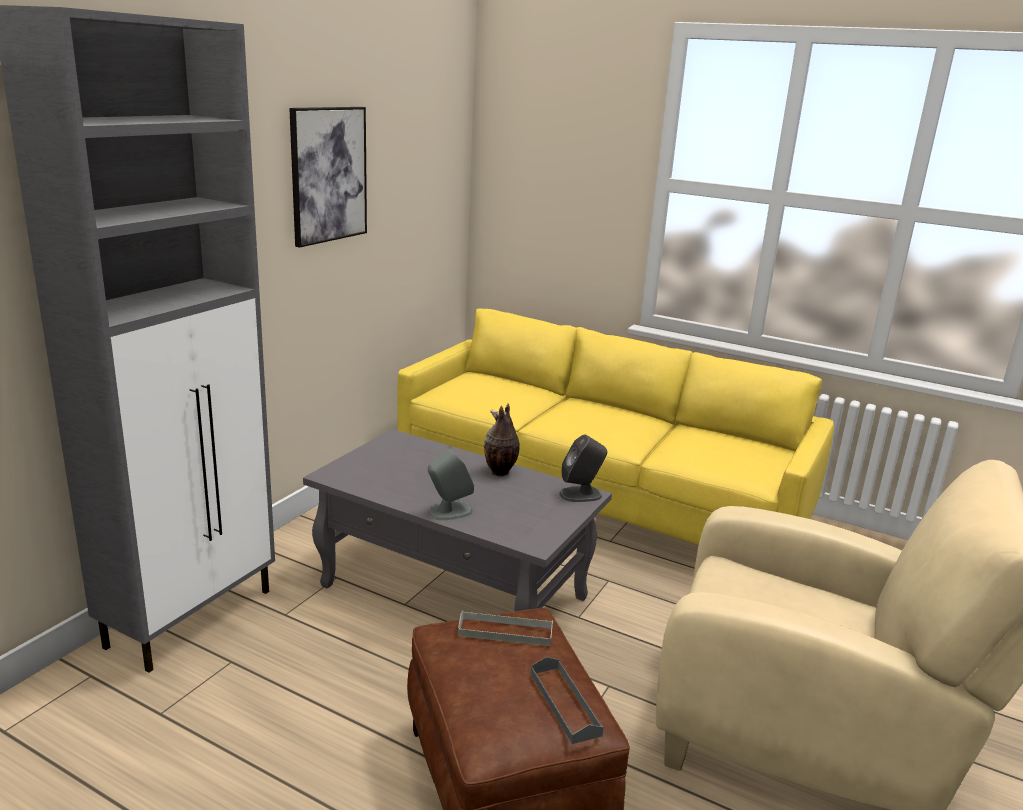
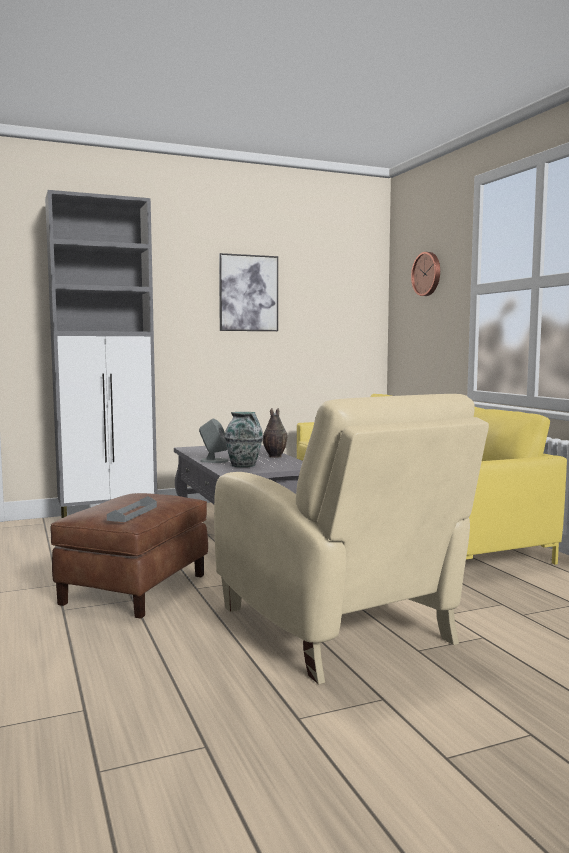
camera: 40 degrees right, 15 degrees down
(505, 632) = (160, 496): grey tray -> none
(516, 515) = (244, 465): none -> vase
(565, 141) = (427, 274): none -> wall clock
(581, 494) = (300, 466): grey speaker -> none

